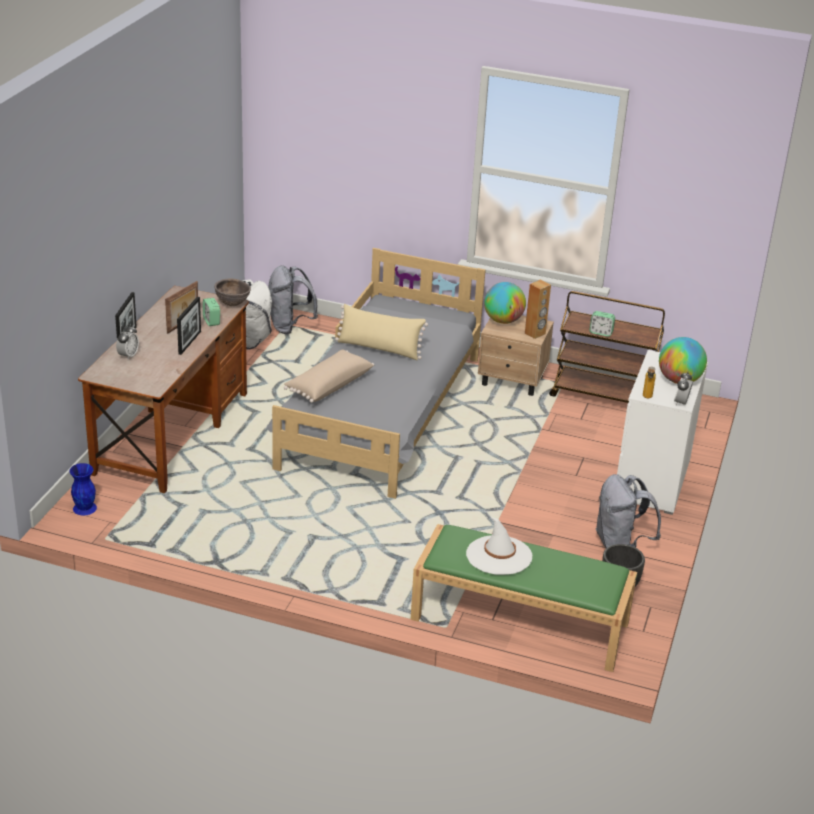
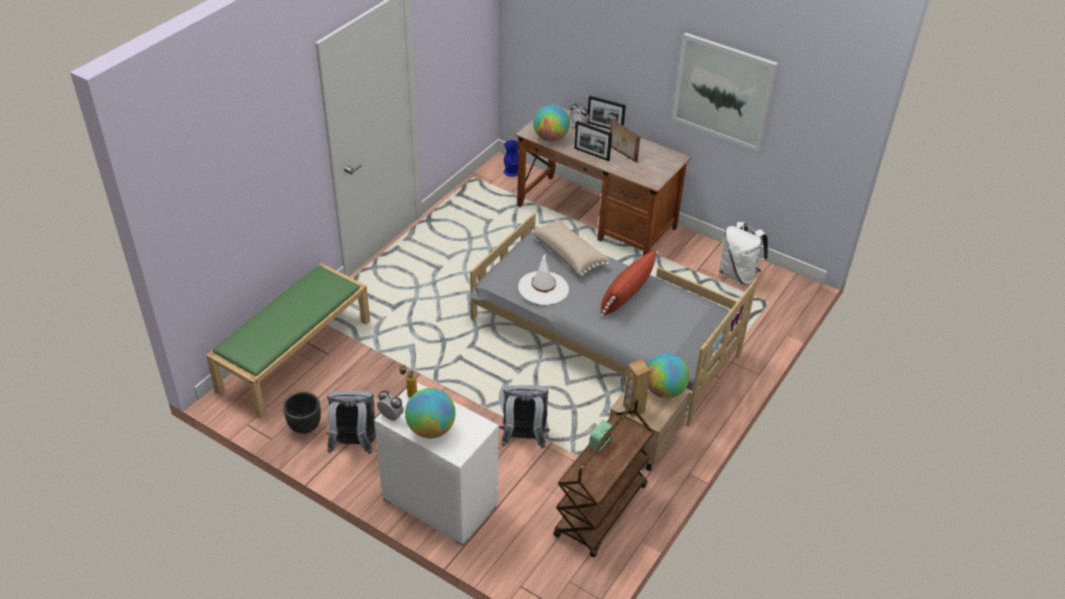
camera: 105 degrees right, 10 degrees up
(162, 372) = (550, 138): none -> globe
(177, 188) = (723, 91): none -> picture
(211, 321) = (624, 168): alarm clock -> none
(232, 304) = (652, 181): brown bowl -> none
(290, 327) = (765, 304): grey backpack -> grey backpack (523, 438)
(379, 348) = (626, 295): beige pillow -> red pillow
(499, 555) = (304, 301): white hat -> white hat (543, 288)

